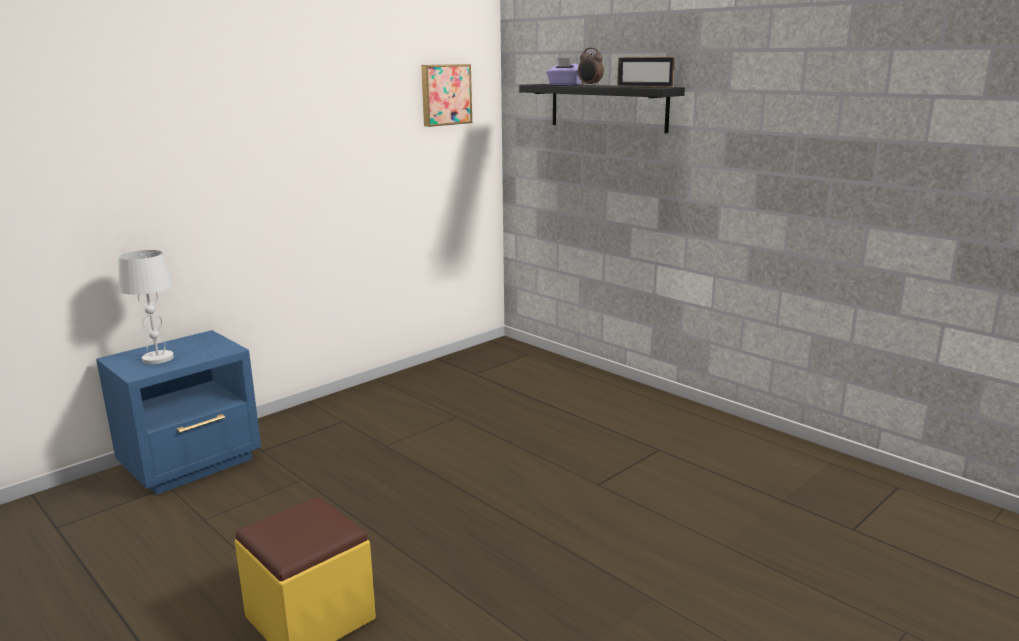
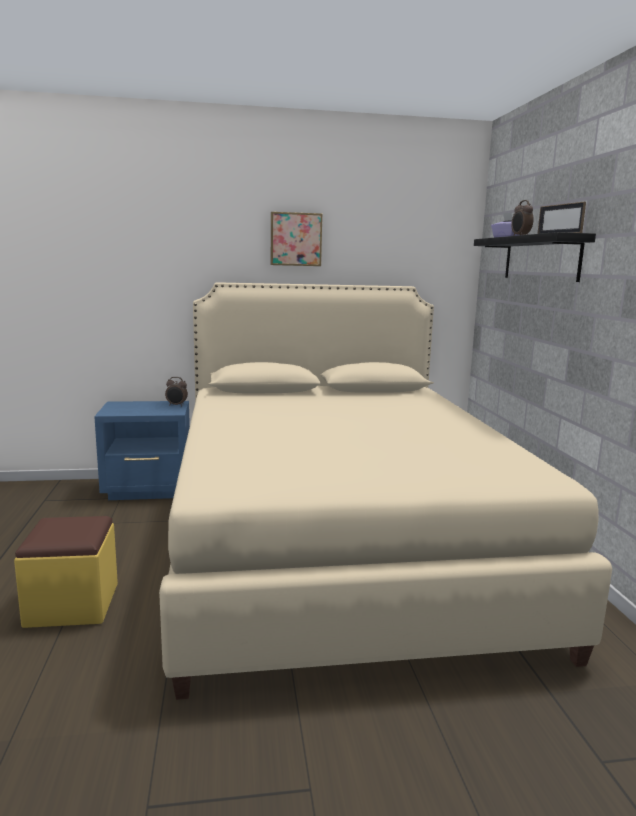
camera: 35 degrees right, 5 degrees down
(157, 358) = (132, 408): white table lamp -> none
(211, 340) = (176, 405): none -> alarm clock
(445, 94) = (417, 248): picture -> picture (295, 239)
(494, 449) = (338, 545): none -> beige bed

